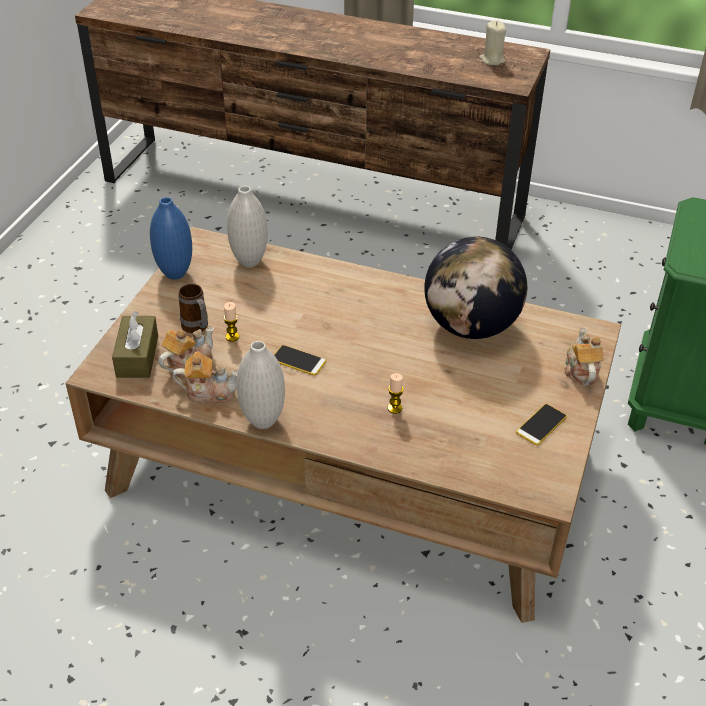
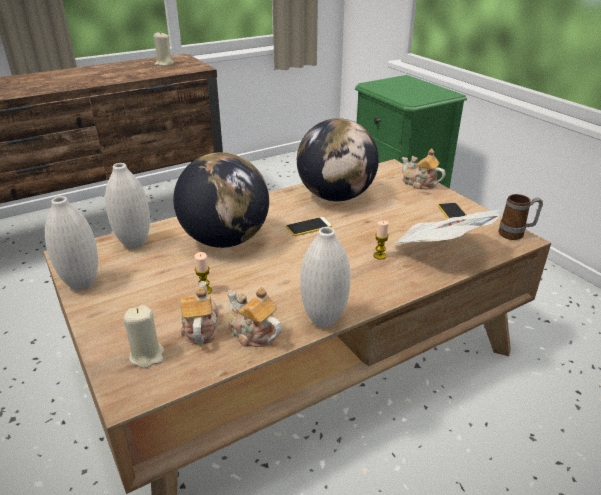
camera: 50 degrees left, 10 degrees down
(137, 356) = (147, 355): brown tissue box -> beige candle
(175, 273) = (82, 284): blue vase -> white vase
(197, 328) = (167, 304): mug -> mug (516, 234)
(209, 392) = (252, 333): teapot -> teapot turned 90 degrees counterclockwise
(298, 361) = (277, 272): phone -> phone (309, 227)
(311, 304) = (225, 240): none -> globe
(454, 443) = (440, 249): none -> newspaper

